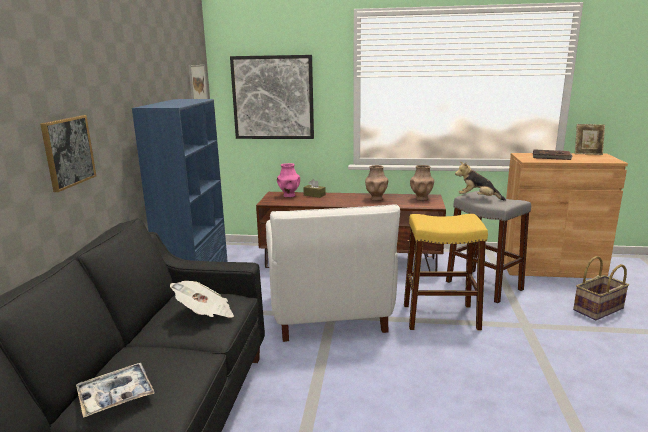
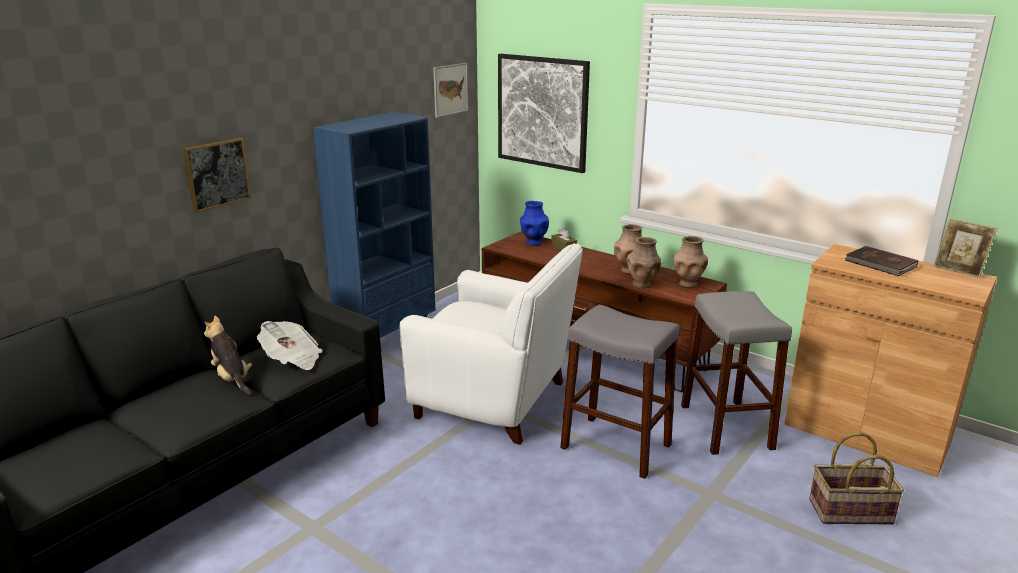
camera: 30 degrees right, 5 degrees up
(116, 395) = (156, 407): tray -> none
(289, 196) = (533, 243): pink vase -> blue vase
(329, 314) = (494, 401): white armchair -> white armchair turned 90 degrees counterclockwise
(397, 204) = (642, 285): none -> brown vase
(441, 317) = (616, 446): yellow stool -> grey stool
(477, 198) = (724, 303): plush toy -> plush toy (232, 378)

